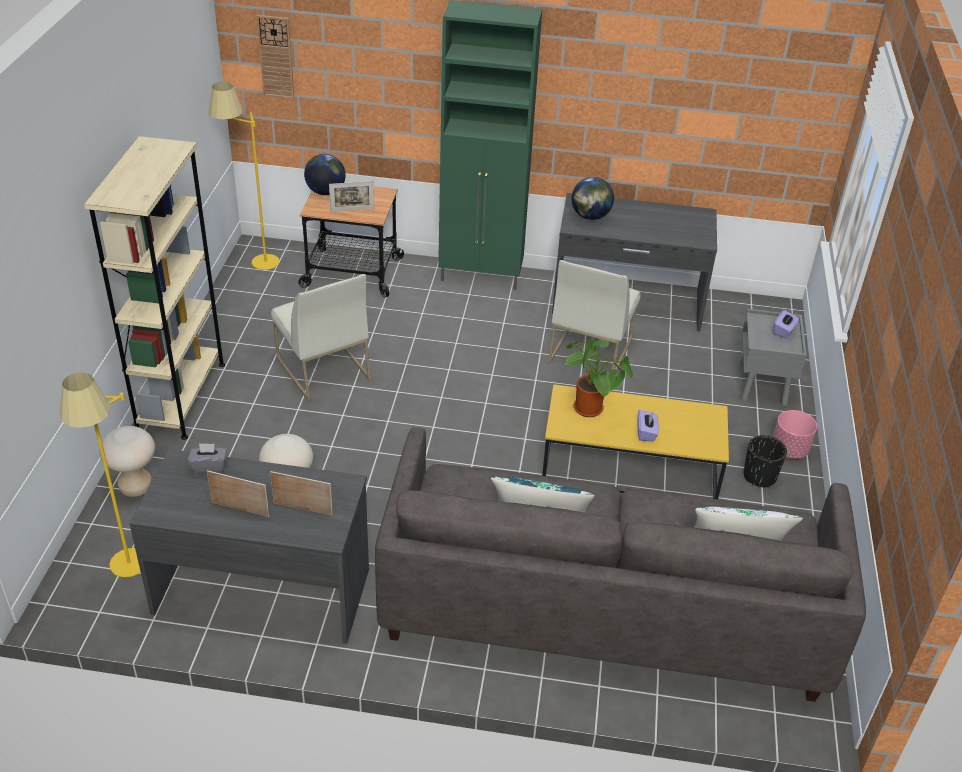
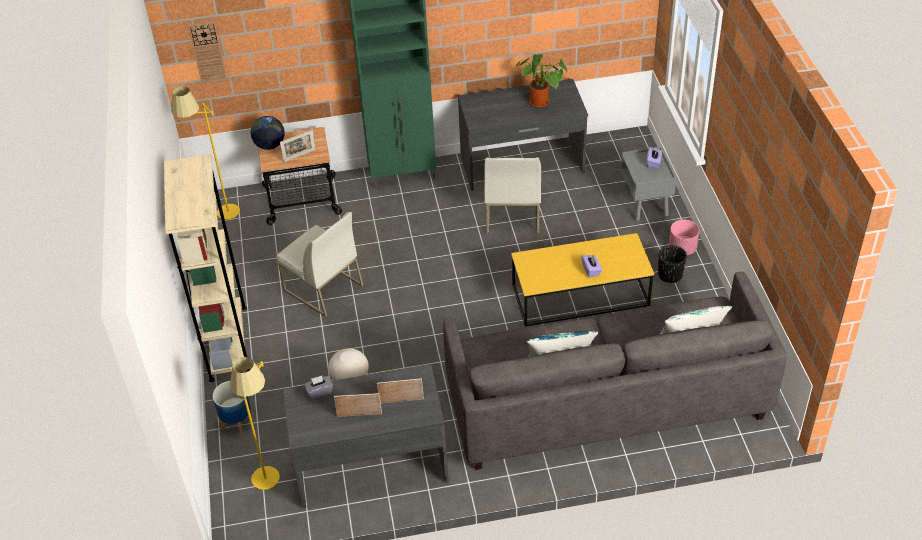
camera: 15 degrees left, 5 degrees up
(136, 487) = (236, 423): beige stool -> planter
(590, 216) = (485, 111): globe -> none
(591, 410) = (546, 265): potted plant -> potted plant (541, 103)

